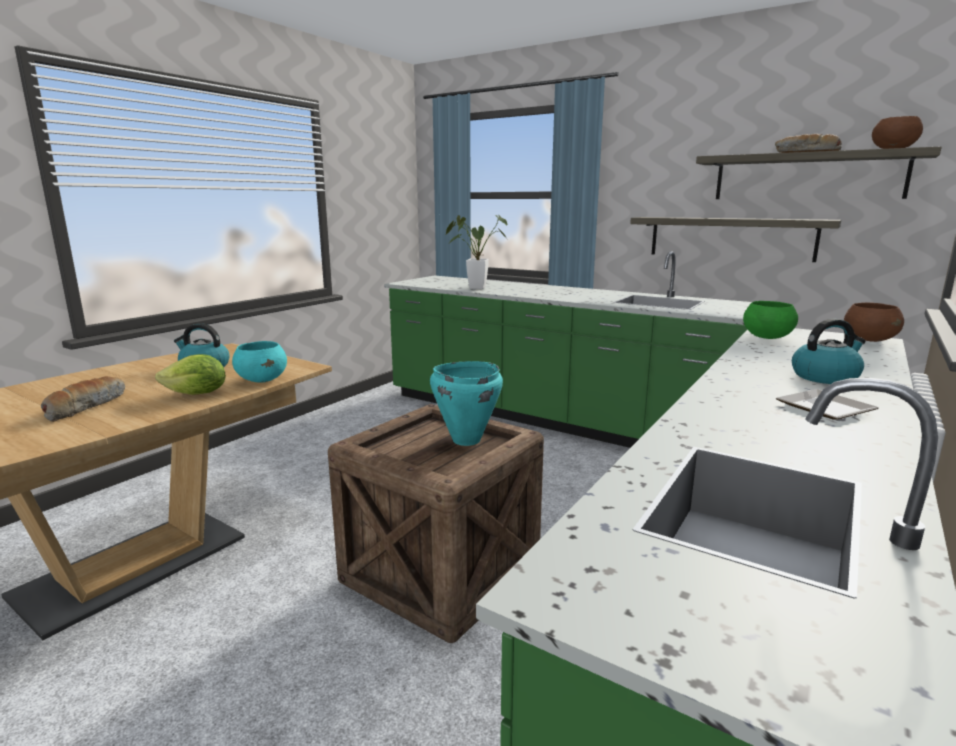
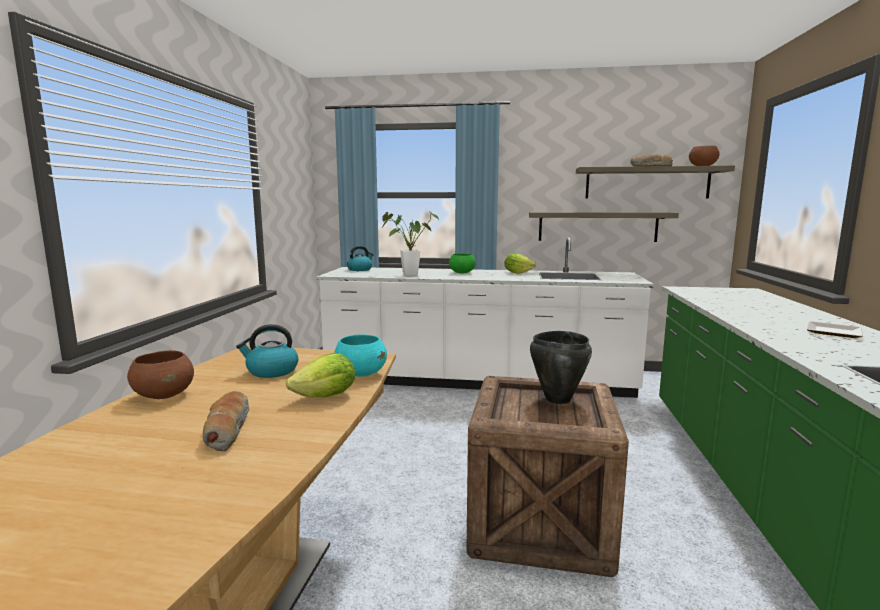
camera: 25 degrees left, 5 degrees down
(465, 440) = (557, 399): turquoise cooking pot -> black cooking pot
(550, 419) = (478, 382): green counter -> white counter
(604, 293) = (517, 273): none -> lettuce
(767, 337) = (693, 294): green bowl -> green bowl (462, 273)
(825, 377) = (785, 314): kettle -> kettle (360, 269)
(869, 340) = (745, 290): brown bowl -> brown bowl (164, 395)

